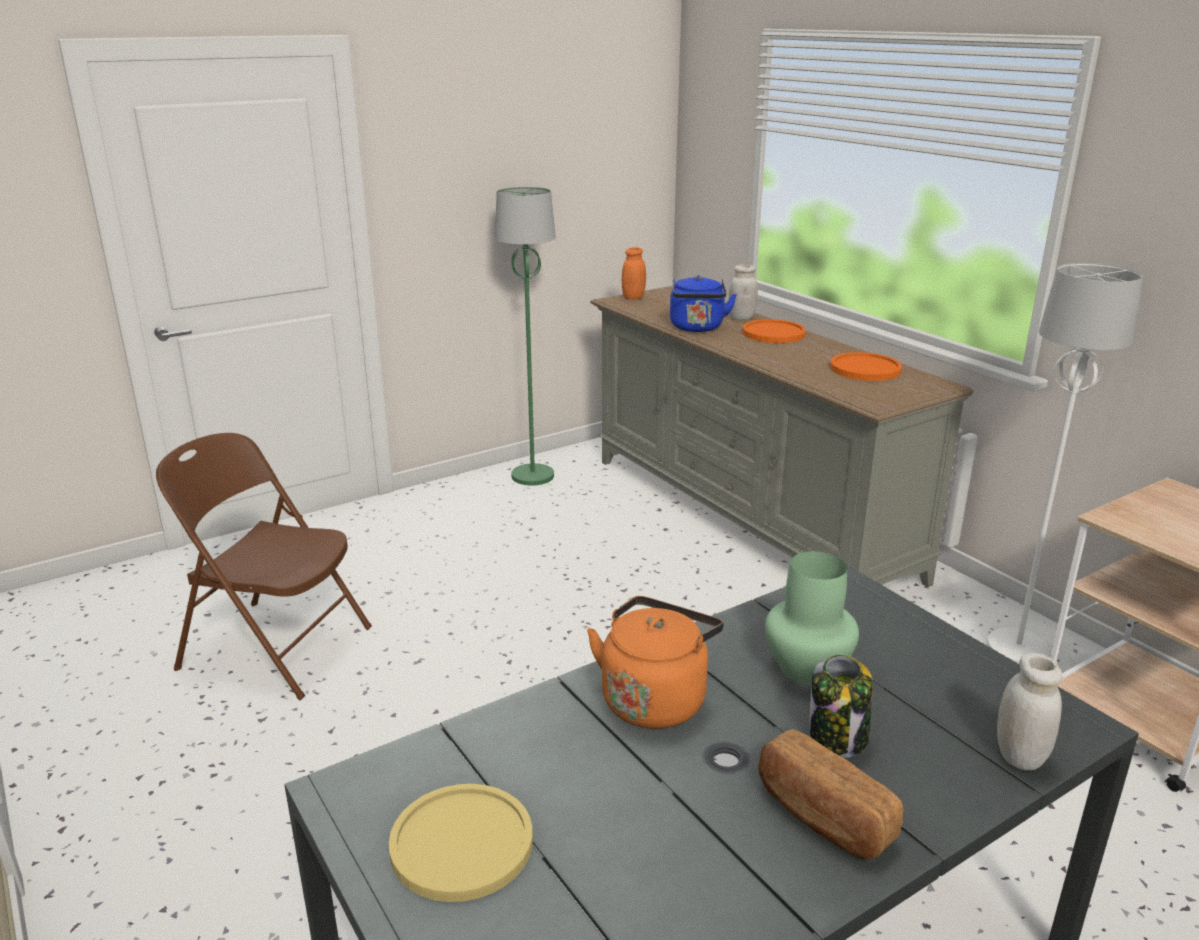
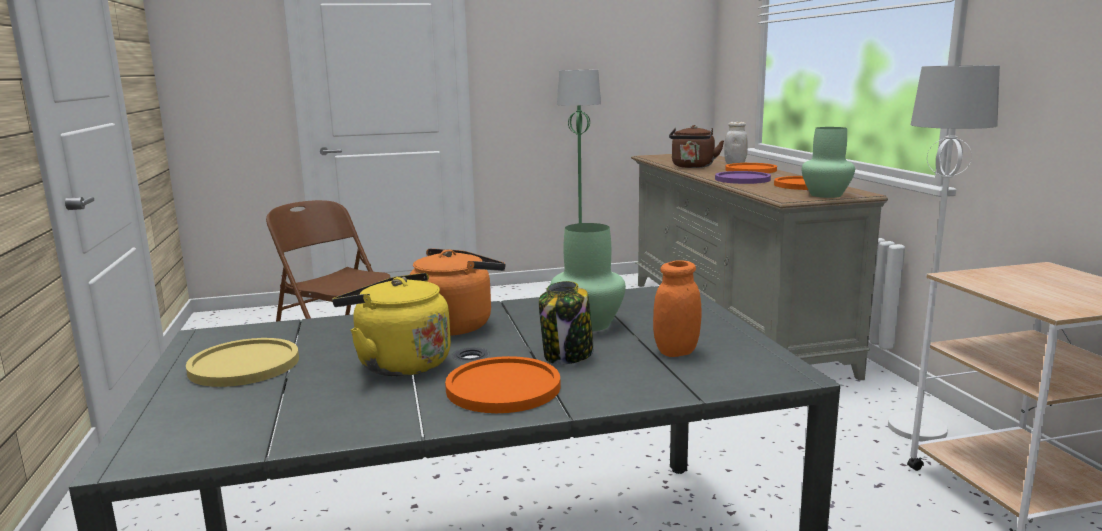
camera: 20 degrees right, 10 degrees down
(633, 298) = (664, 155): orange jar -> orange jar (676, 351)
(659, 796) = (398, 363): none -> yellow kettle
(697, 328) = (692, 167): blue kettle -> brown kettle
(785, 359) = (742, 179): none -> purple plate
(821, 817) = (503, 387): bread -> orange plate
(910, 392) = (826, 195): none -> green vase
(1019, 756) = (709, 381): white jar -> none

